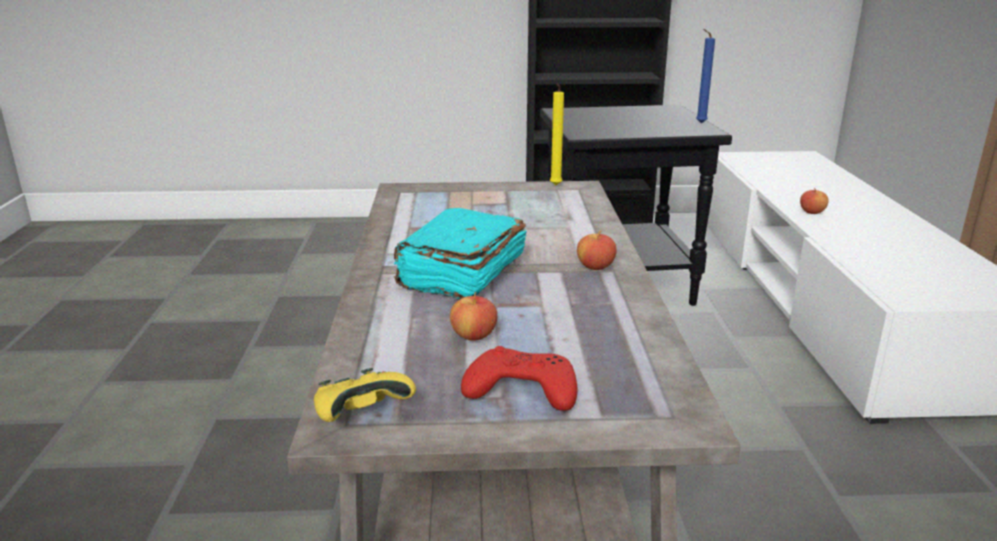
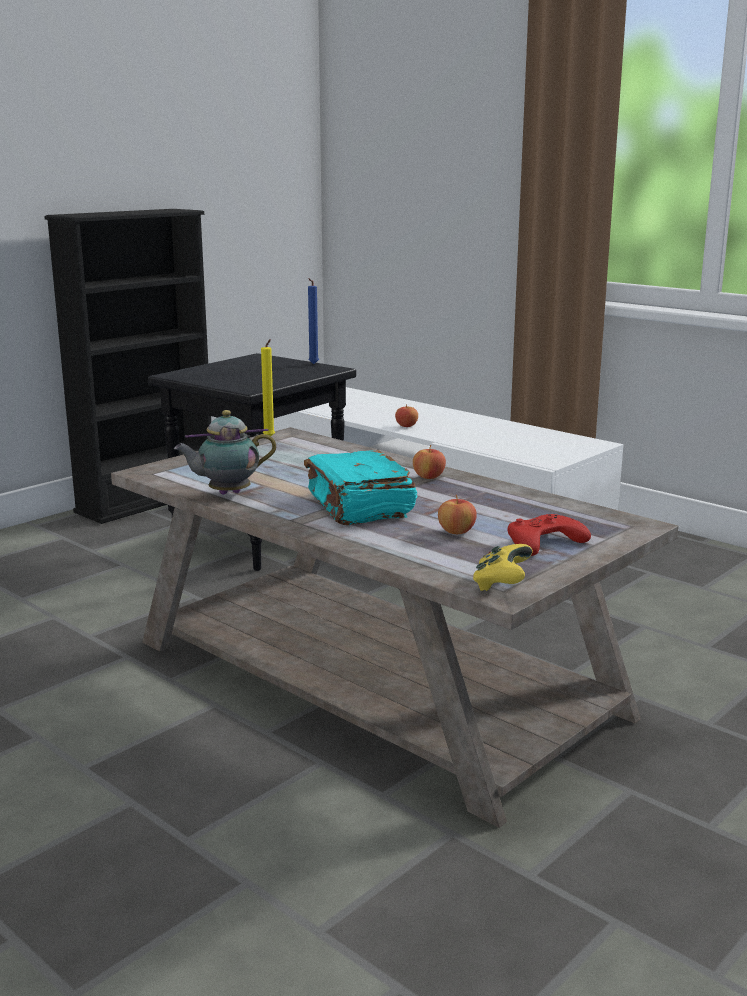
camera: 45 degrees left, 5 degrees down
(401, 225) = (226, 493): none -> teapot

